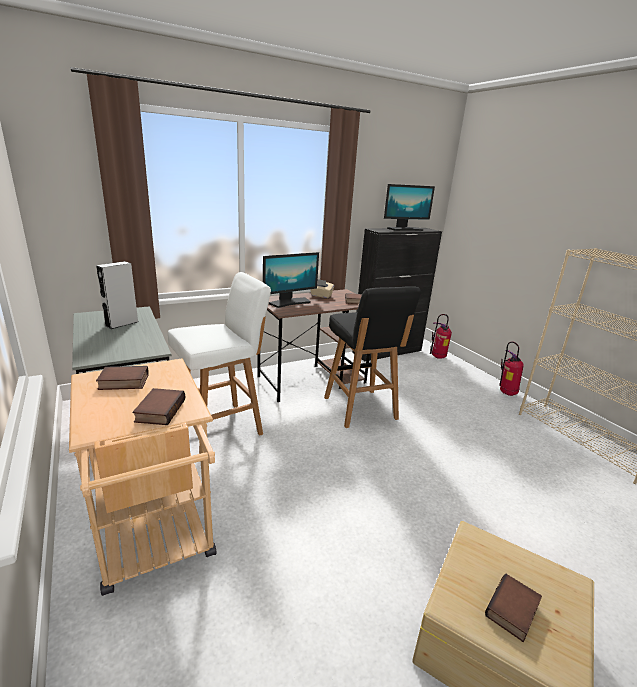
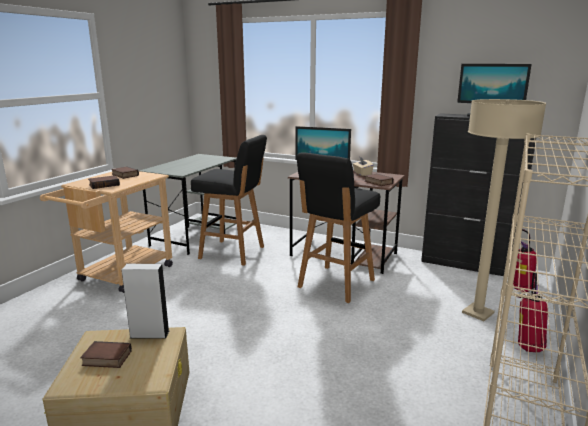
camera: 55 degrees right, 5 degrees down
(122, 324) = (201, 161): grey speaker -> grey speaker (149, 334)
(222, 427) = (233, 253): white stool -> black stool
(455, 384) = (478, 313): none -> beige floor lamp

